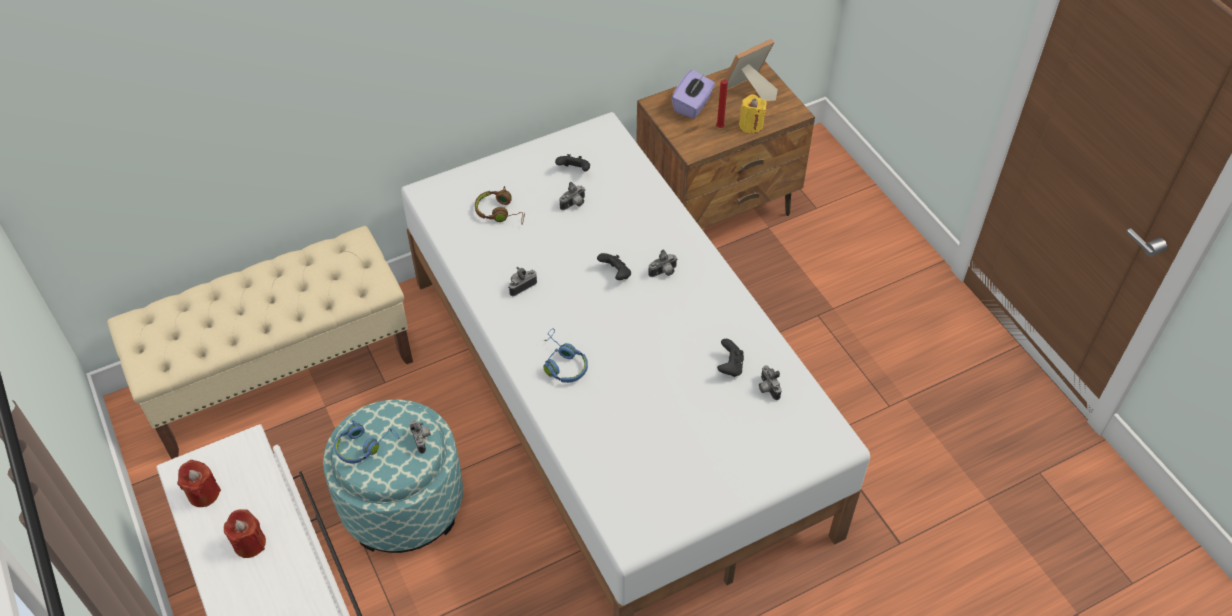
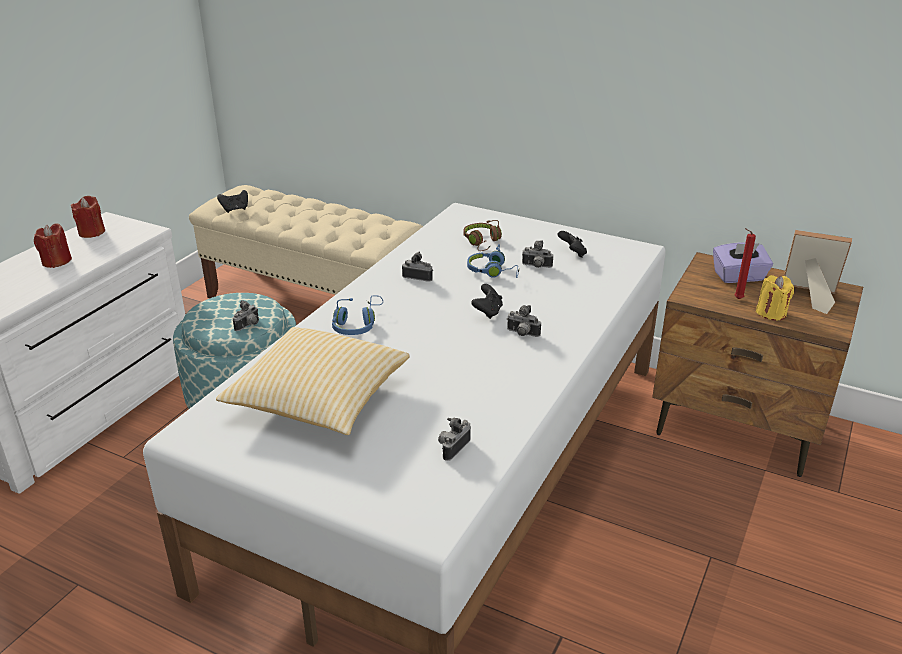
camera: 55 degrees right, 20 degrees down
(365, 445) = (222, 305): blue headphones -> blue headphones (493, 272)
(652, 437) = (318, 401): none -> pillow
(730, 366) = (455, 413): black game controller -> black game controller (235, 209)

